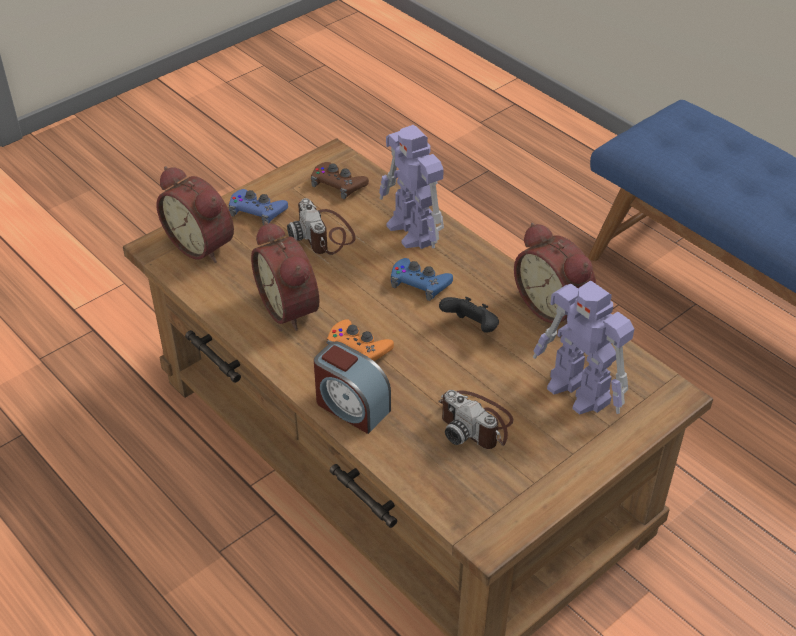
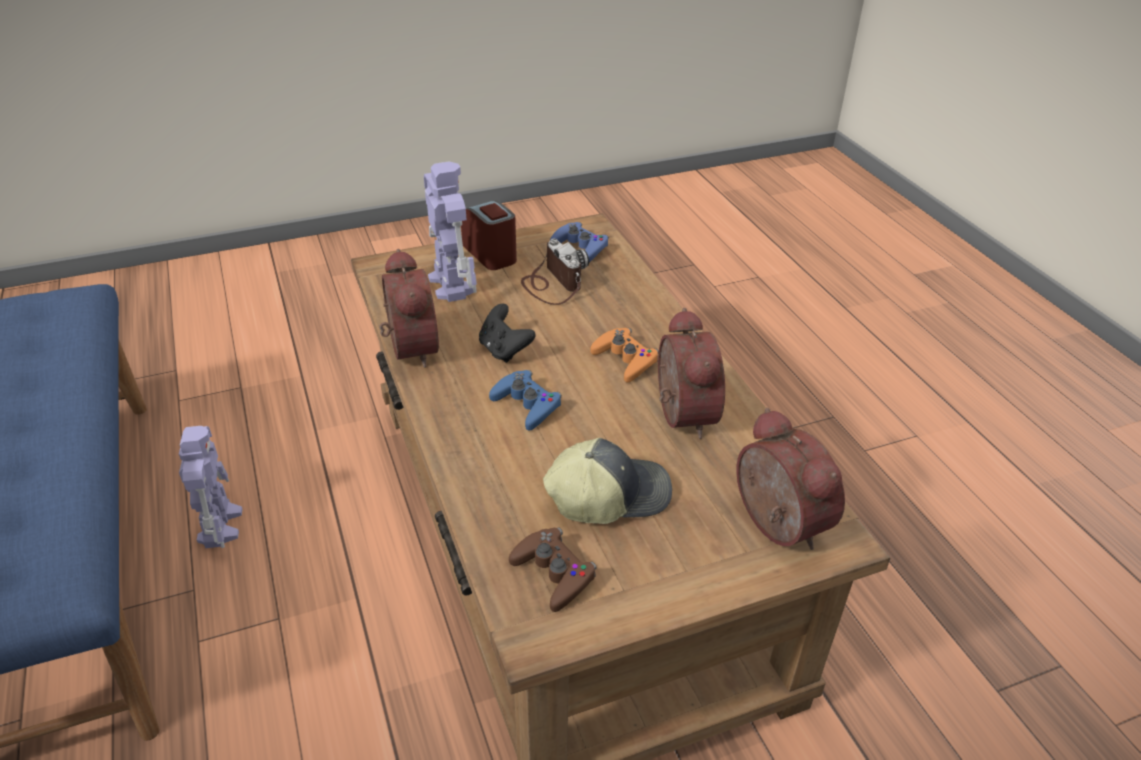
camera: 160 degrees left, 5 degrees down
(257, 211) = (688, 559): blue game controller -> blue game controller (580, 247)
(324, 235) = (608, 495): camera -> cap
(351, 407) = (653, 317): alarm clock -> alarm clock (491, 254)
(413, 232) = (494, 468): toy robot -> toy robot (220, 524)

